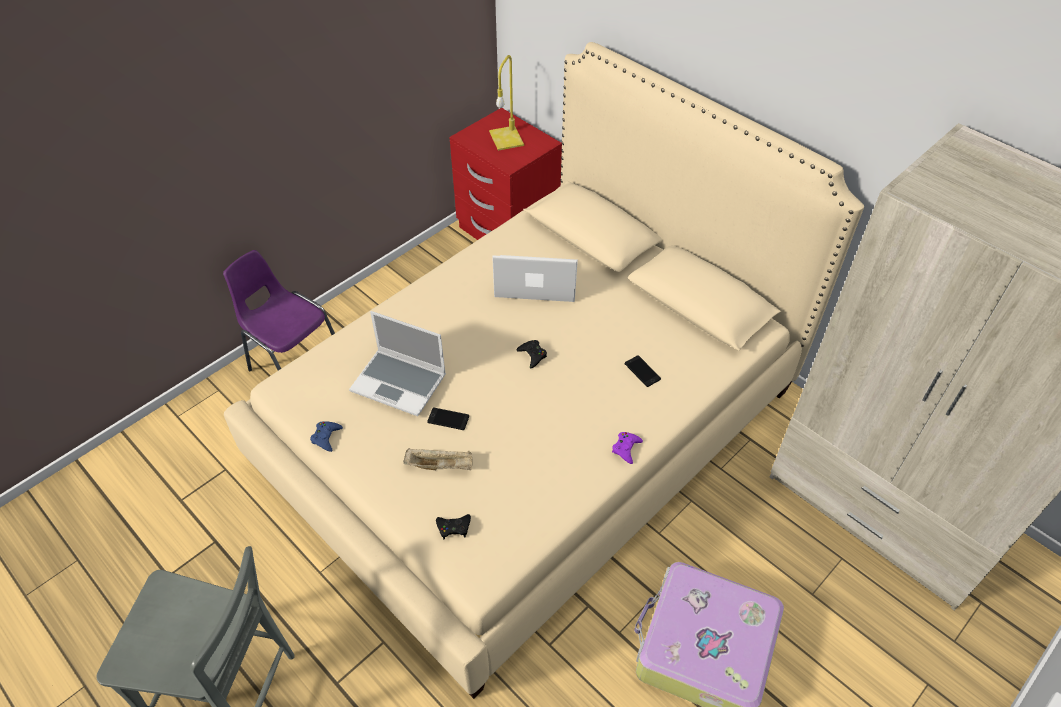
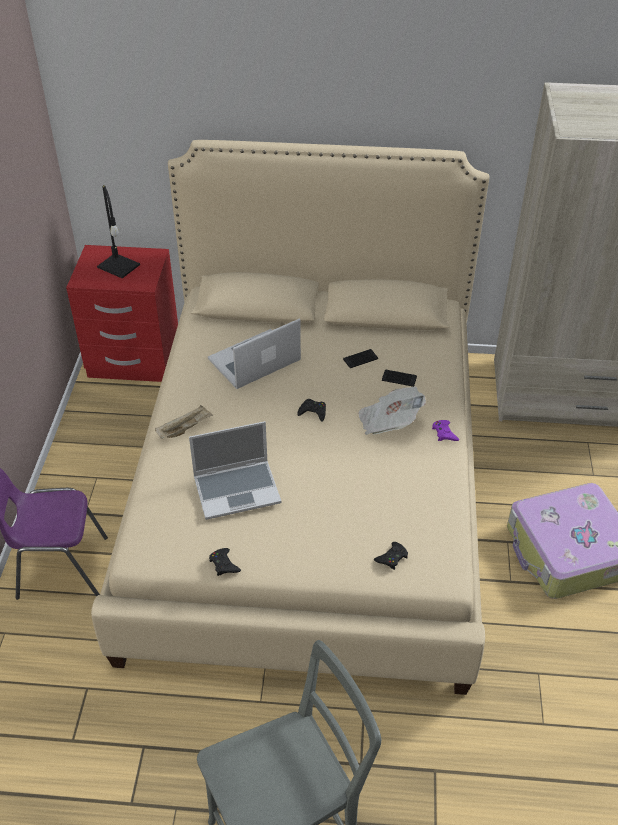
camera: 40 degrees left, 5 degrees down
(326, 437) = (224, 564): blue game controller -> black game controller
(440, 465) = (334, 525): beige tray -> beige tray (185, 429)
(448, 419) = (302, 492): phone -> phone (360, 359)
(505, 138) = (117, 266): yellow table lamp -> black table lamp
(587, 406) = (389, 422): none -> newspaper

